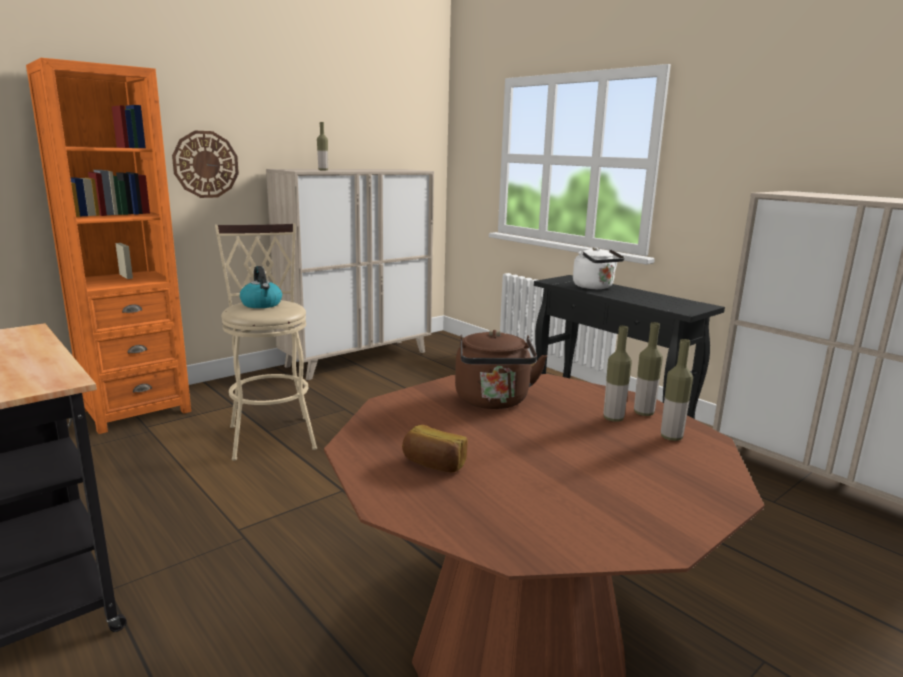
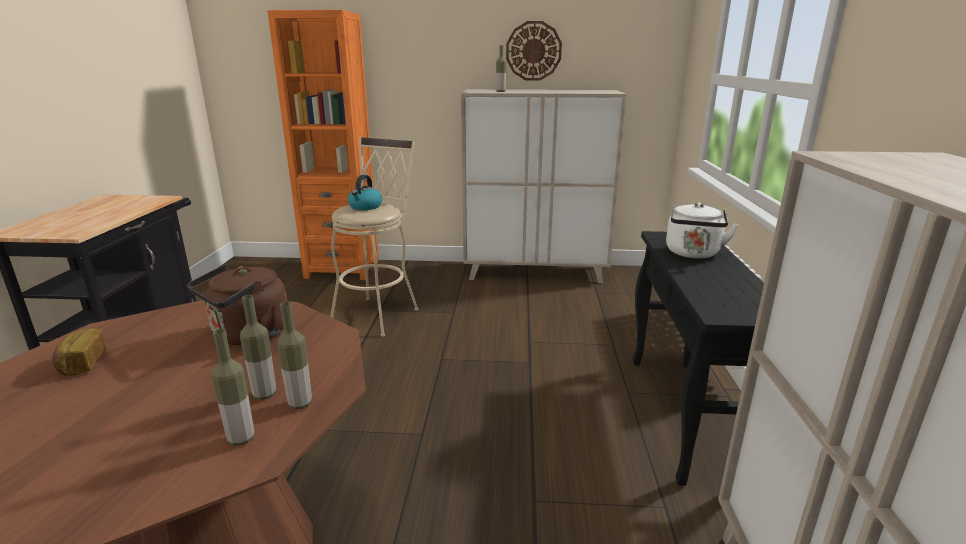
camera: 45 degrees right, 5 degrees up
(205, 164) = (415, 85): wall clock -> wall clock (533, 51)

